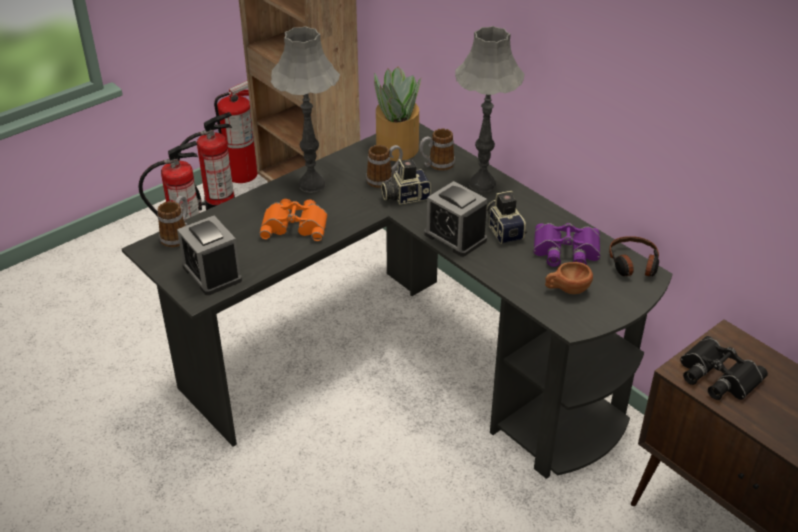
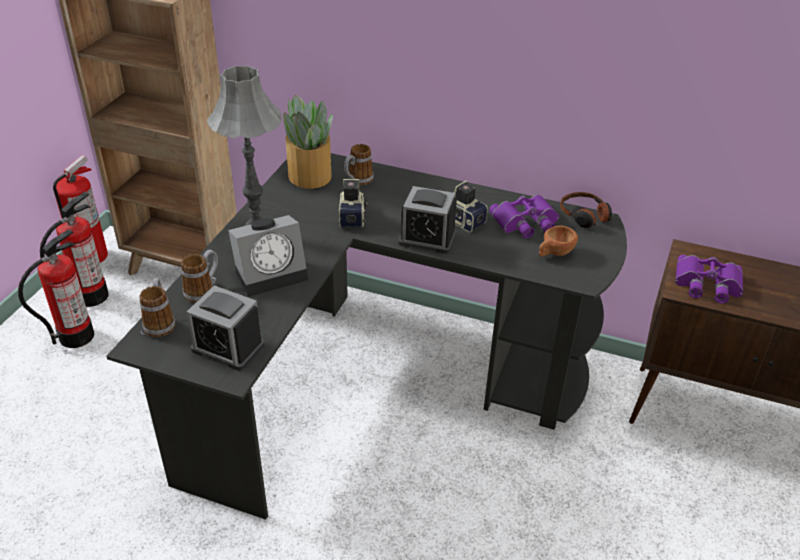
camera: 30 degrees left, 0 degrees up
(295, 225) = (272, 273): orange binoculars -> alarm clock
(384, 179) = (321, 207): mug -> mug (203, 290)
(405, 196) = (353, 216): camera -> camera turned 135 degrees clockwise
(482, 184) = (411, 186): grey table lamp -> none
(716, 376) = (707, 285): black binoculars -> purple binoculars

